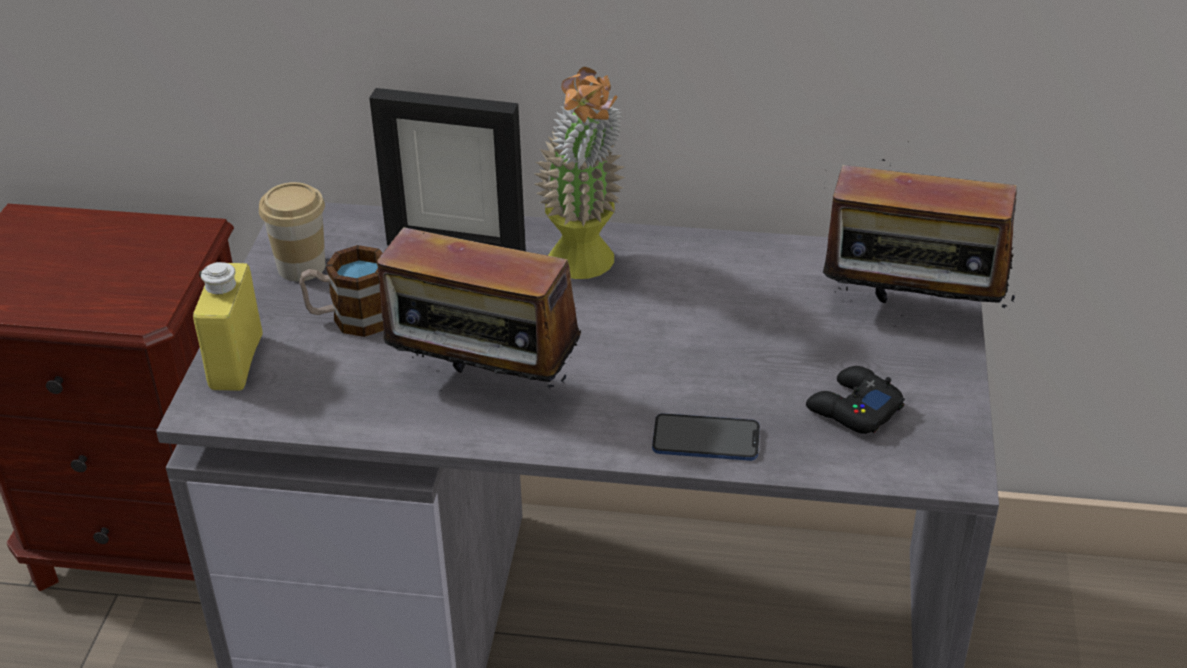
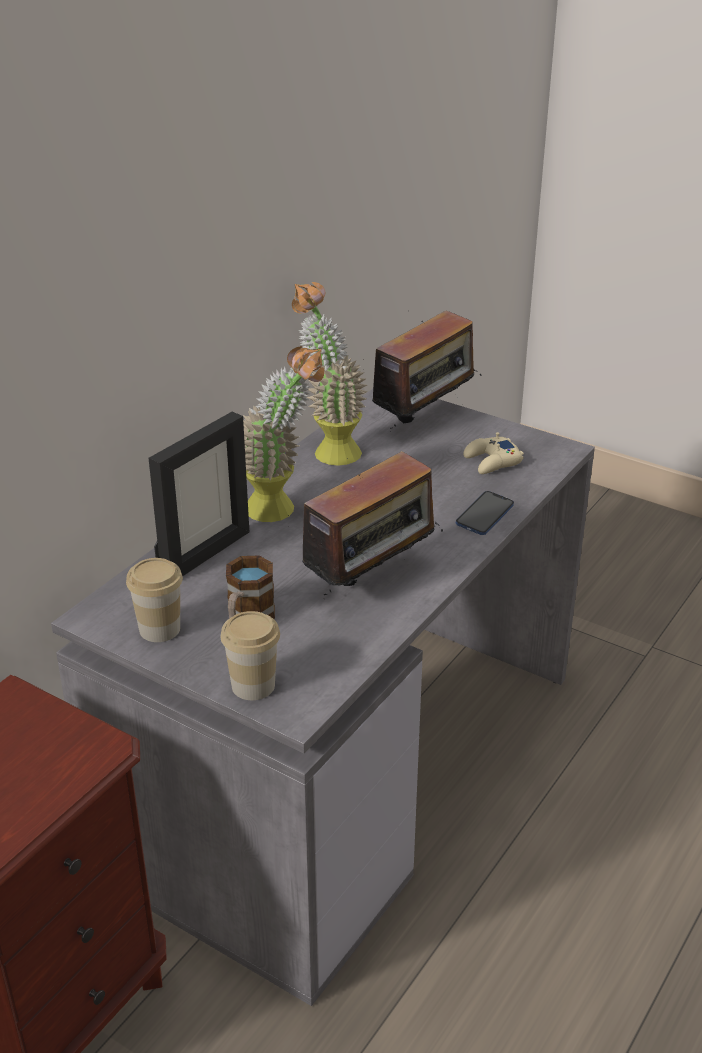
camera: 65 degrees left, 5 degrees down
(236, 362) = (253, 685): yellow bottle -> cup
(753, 259) = (328, 449): none -> potted plant
(853, 409) = (492, 461): black game controller -> beige game controller

